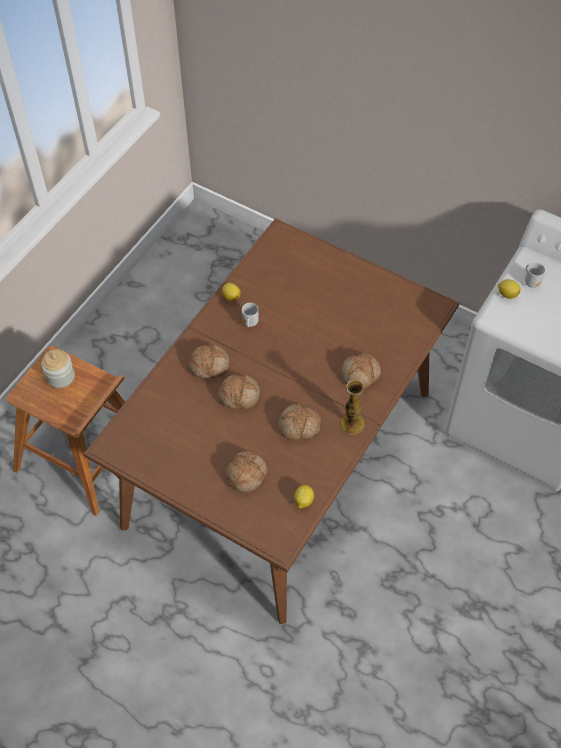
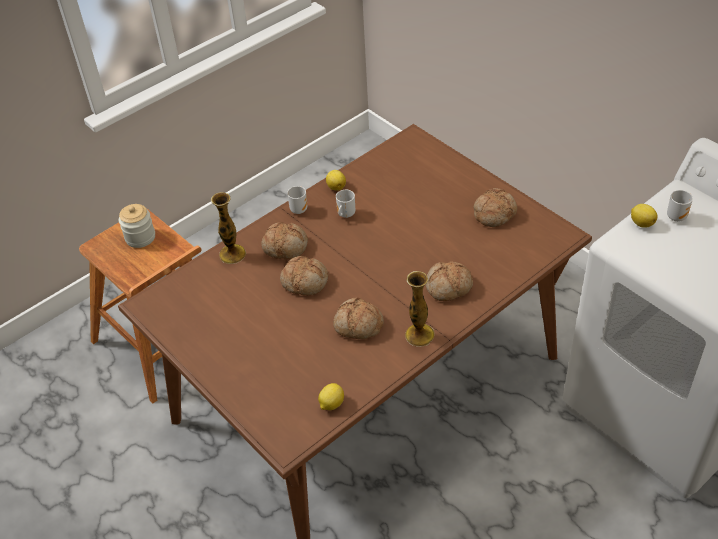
camera: 20 degrees right, 10 degrees down
(165, 382) = (232, 254): none -> vase
(206, 326) = (298, 209): none -> mug
(246, 474) = (278, 362): bread -> bread (494, 213)

